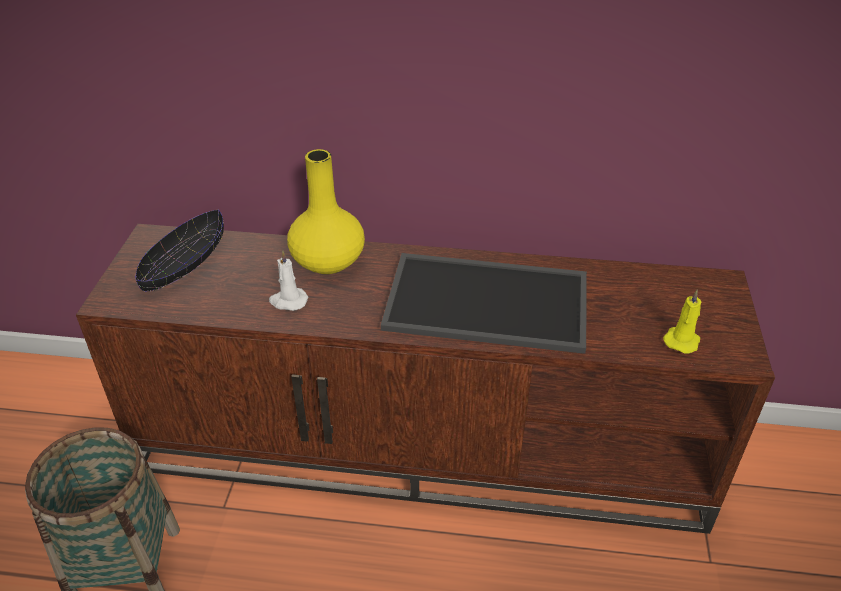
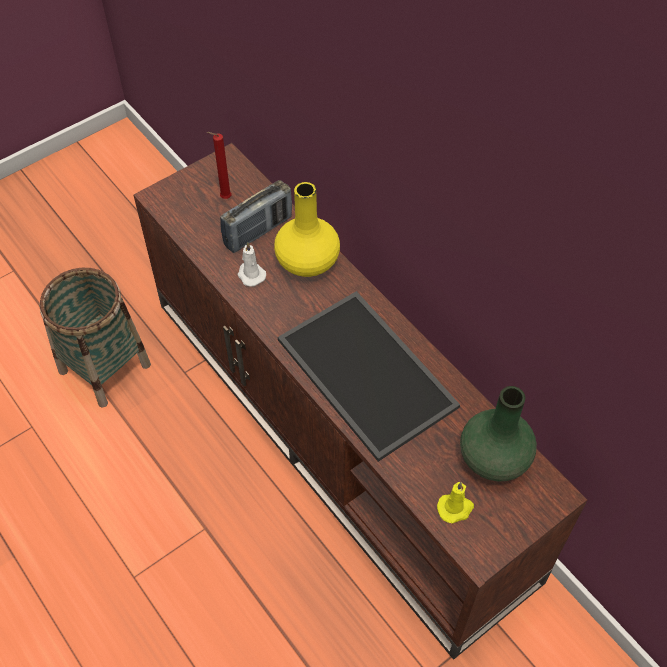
camera: 45 degrees right, 15 degrees up
(184, 264) = (224, 198): black bowl -> red candle
(252, 268) = (258, 231): none -> radio
(655, 289) = (494, 458): none -> green vase

